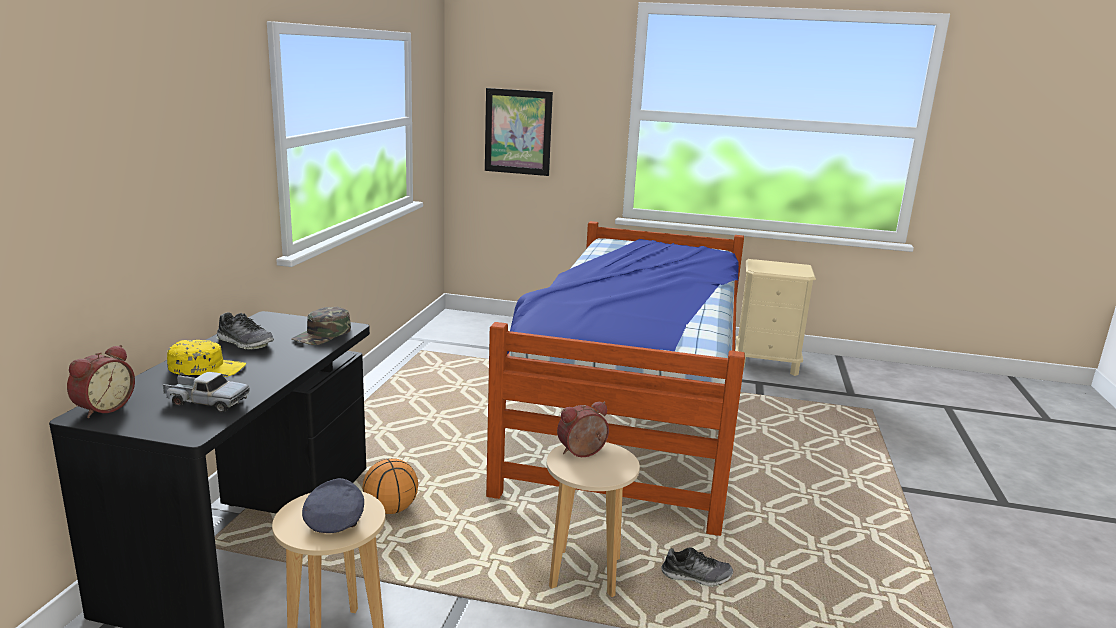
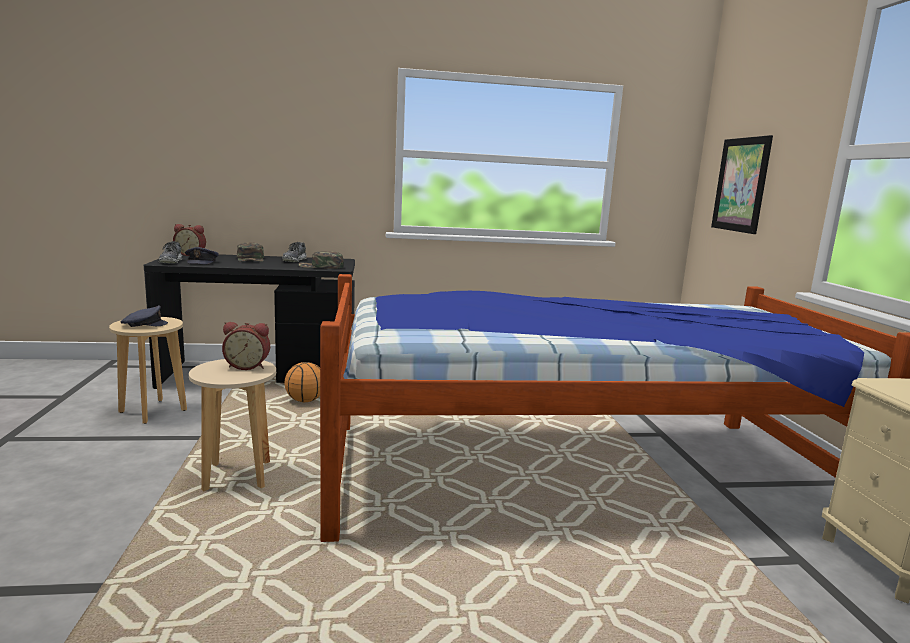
camera: 70 degrees right, 5 degrees down
(206, 402) = (202, 262): toy truck -> grey cap
(207, 368) = (251, 259): yellow cap -> green cap
(583, 453) = (248, 366): alarm clock -> alarm clock turned 135 degrees clockwise
(696, 577) = (240, 532): shoe -> shoe (171, 261)

